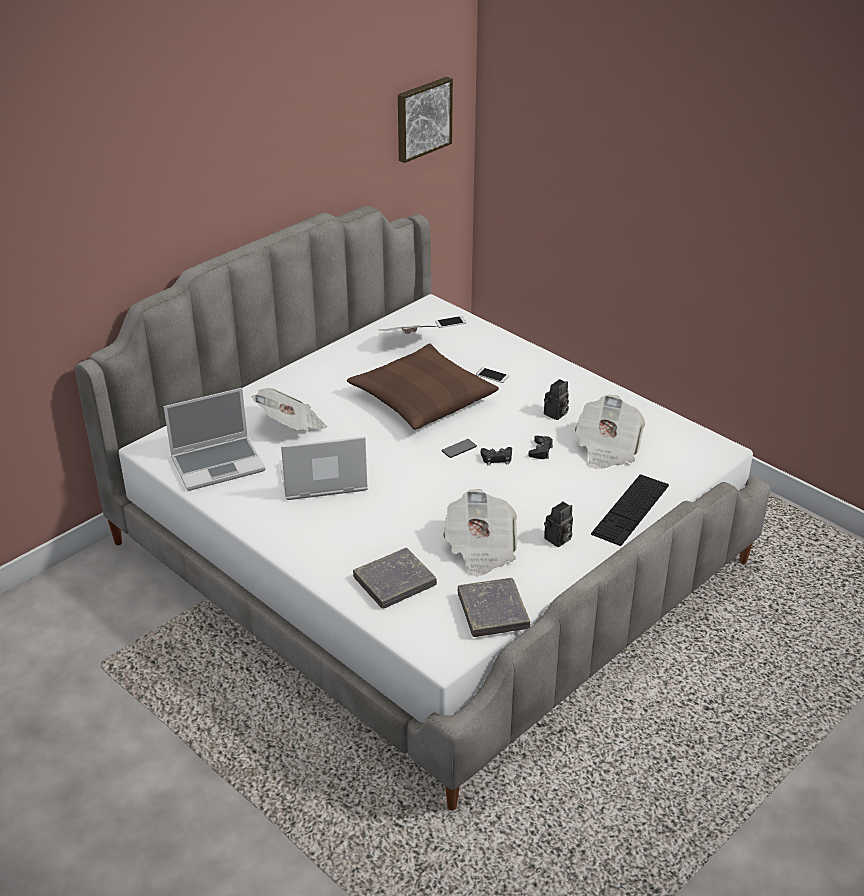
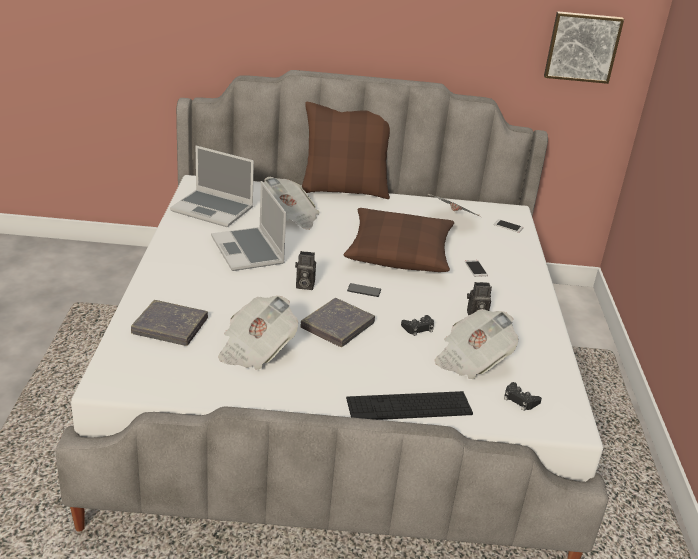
camera: 45 degrees right, 5 degrees down
(281, 370) = (344, 190): none -> brown pillow
(322, 479) = (249, 251): laptop -> laptop turned 150 degrees counterclockwise
(493, 611) = (183, 385): grey book -> grey book (337, 326)
(497, 458) = (377, 312): black game controller -> black game controller (520, 400)
(558, 540) = (316, 383): camera -> camera (304, 285)

